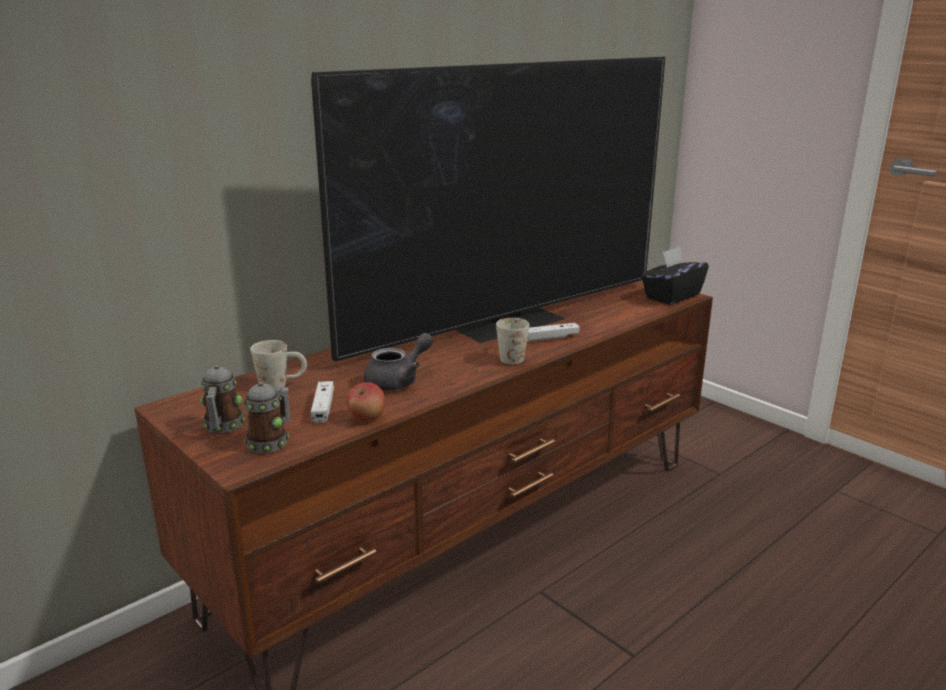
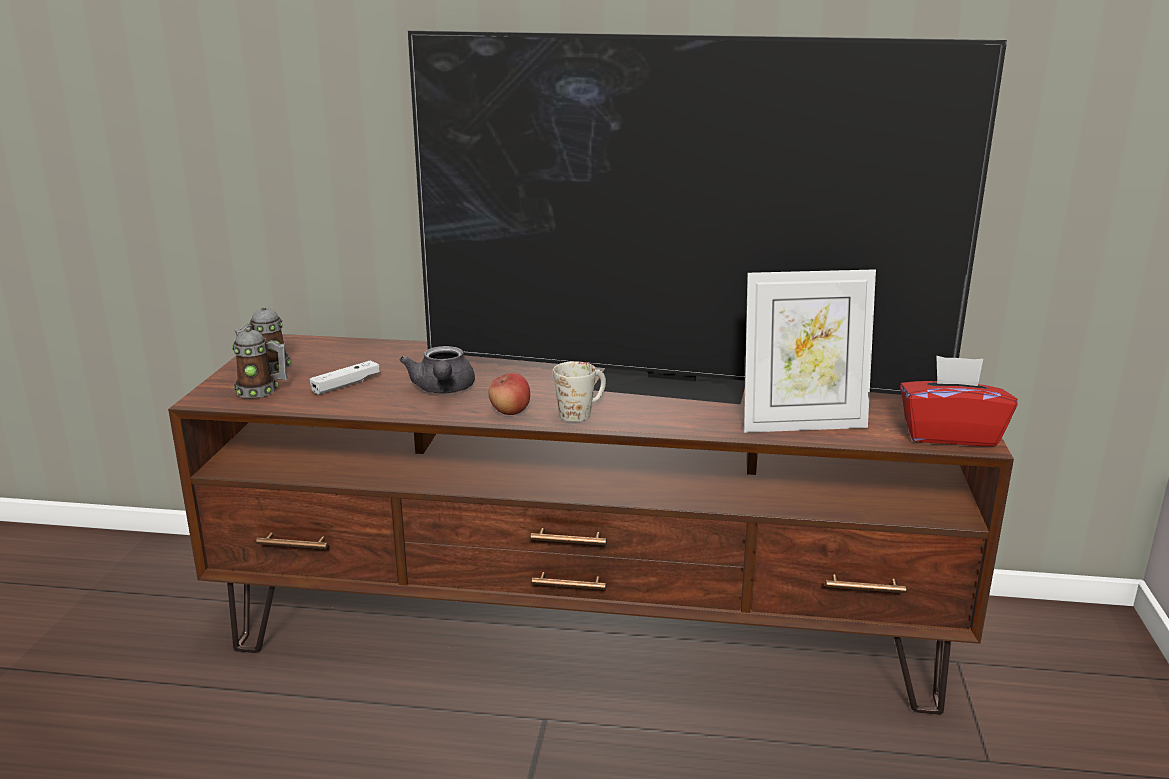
camera: 50 degrees right, 0 degrees up
(281, 384) = (369, 356): white mug -> none
(367, 418) = (349, 405): apple -> apple (510, 412)
(398, 381) = (443, 390): grey teapot -> grey teapot turned 75 degrees clockwise
(551, 338) = (668, 414): white game controller -> none
(614, 316) = (802, 424): none -> picture frame
(671, 296) = (949, 434): black tissue box -> red tissue box

